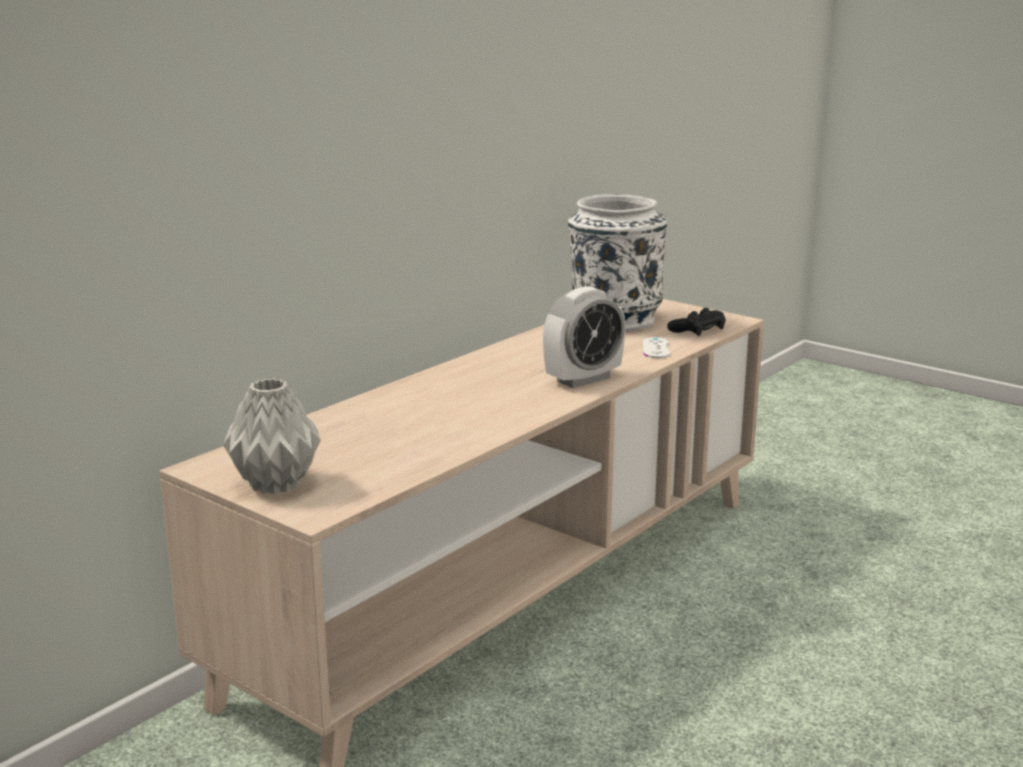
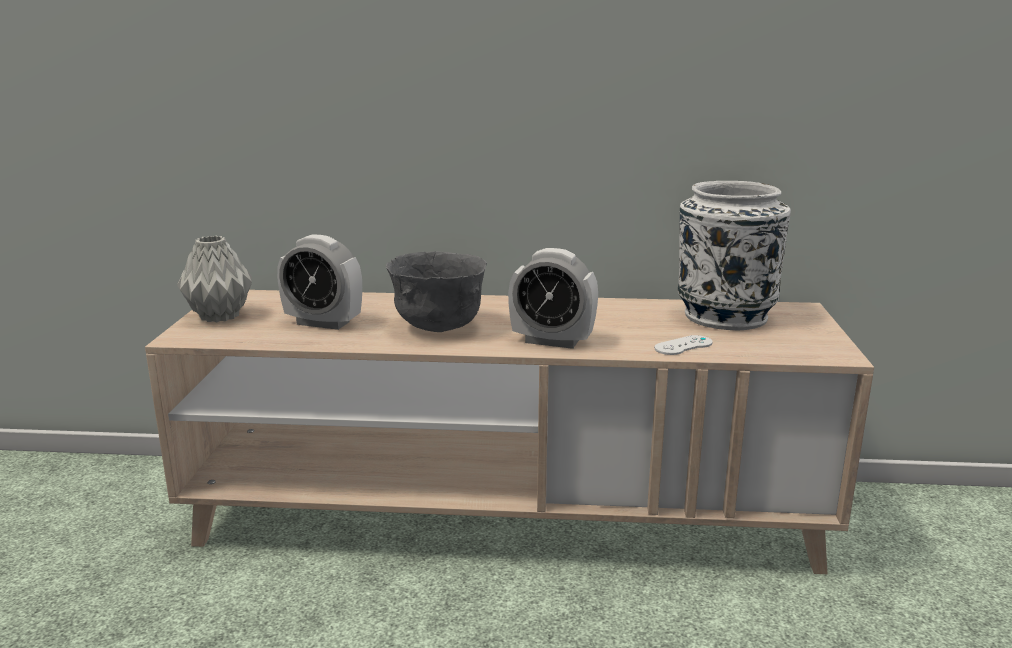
camera: 55 degrees right, 0 degrees up
(387, 444) = (323, 323): none -> alarm clock
(482, 405) = (438, 327): none -> grey bowl
(697, 330) = (771, 348): black game controller -> none

